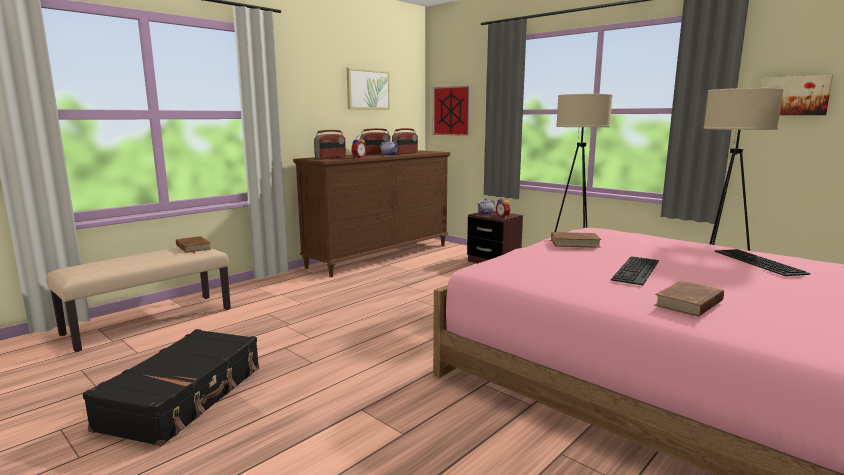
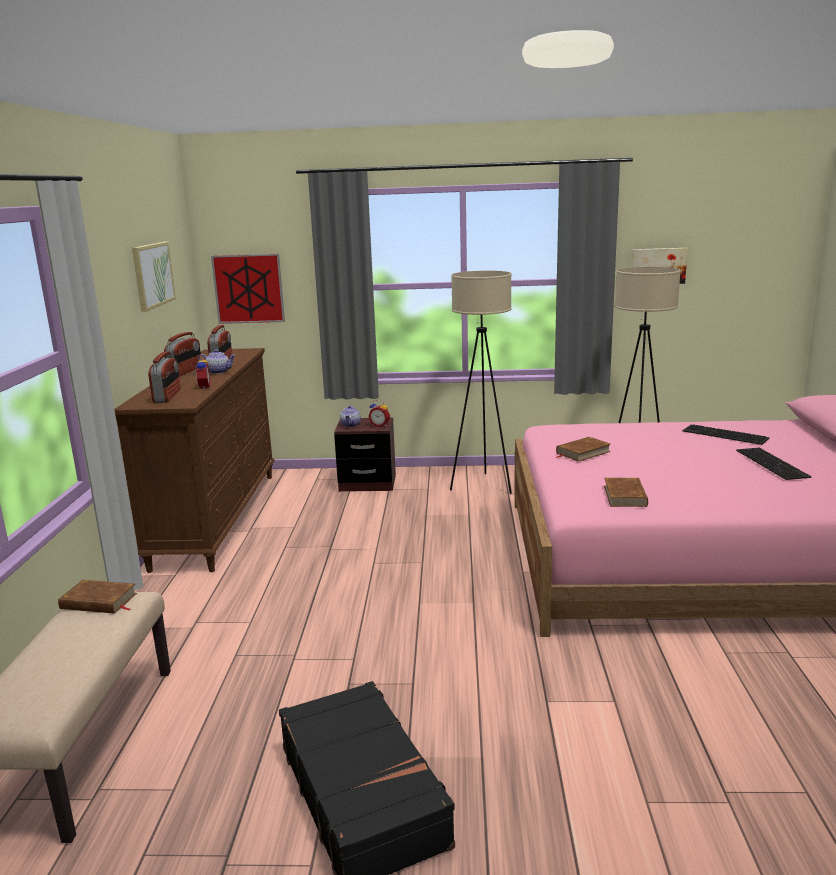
camera: 40 degrees left, 5 degrees up
(638, 270) = (686, 470): keyboard -> keyboard (774, 463)
(689, 303) = (769, 492): brown book -> brown book (625, 496)

